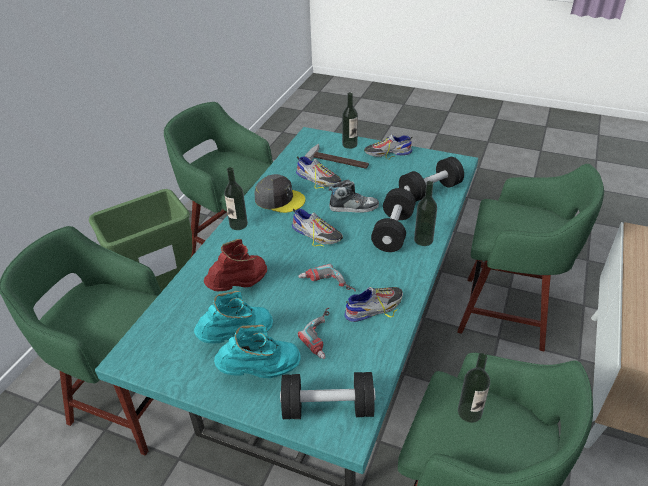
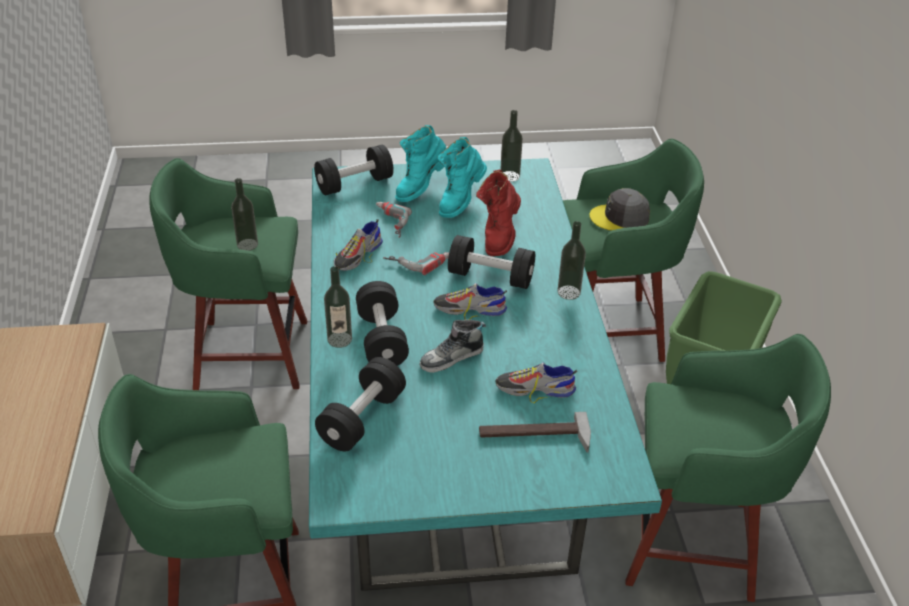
camera: 150 degrees right, 0 degrees up
(279, 199) = (555, 339): grey cap -> grey cap (620, 217)
(281, 253) = (490, 277): none -> black dumbbell
(349, 144) = (543, 479): bottle -> bottle (509, 176)
(387, 153) = (468, 481): shoe -> none

